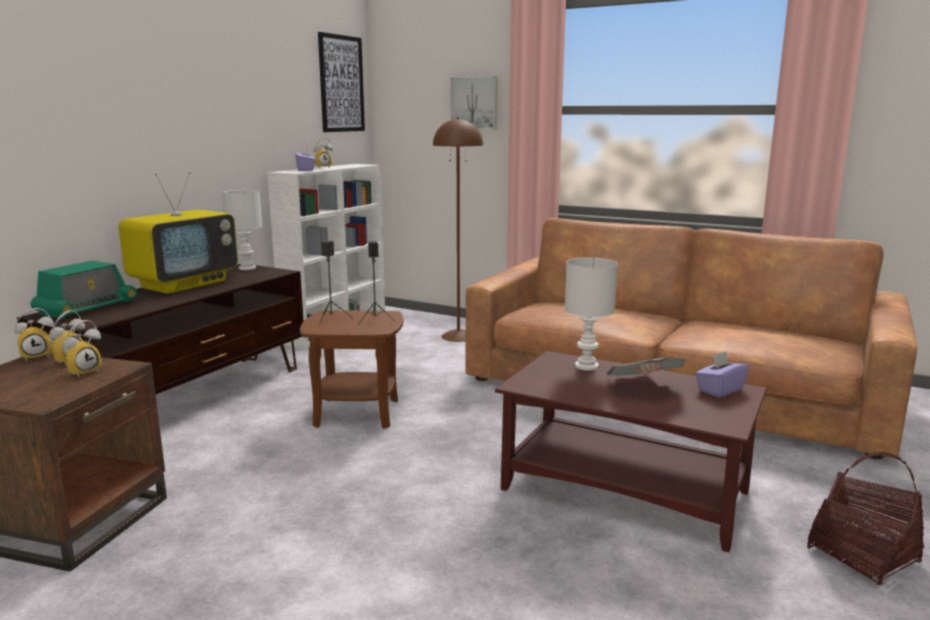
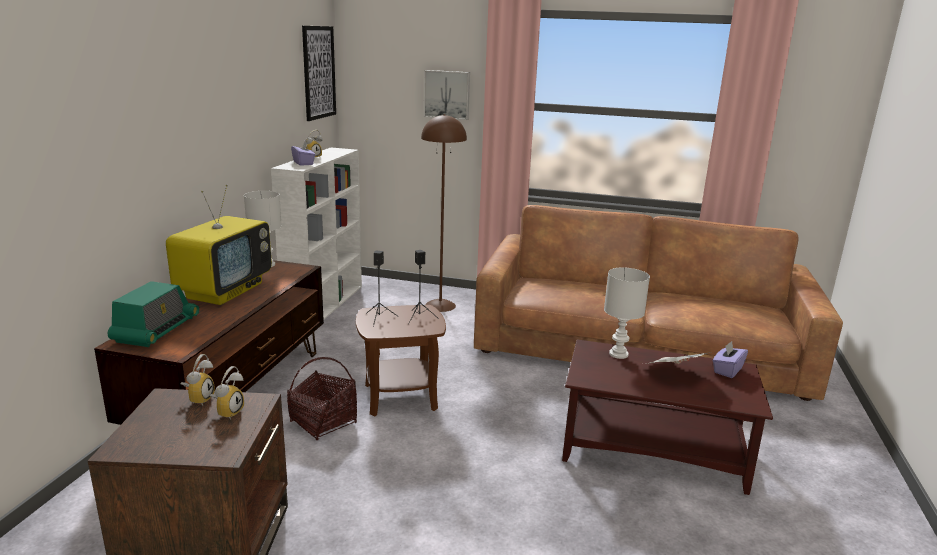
camera: 15 degrees left, 5 degrees up
(39, 356) = (163, 396): alarm clock -> none
(863, 555) = (833, 484): basket -> basket (324, 422)

